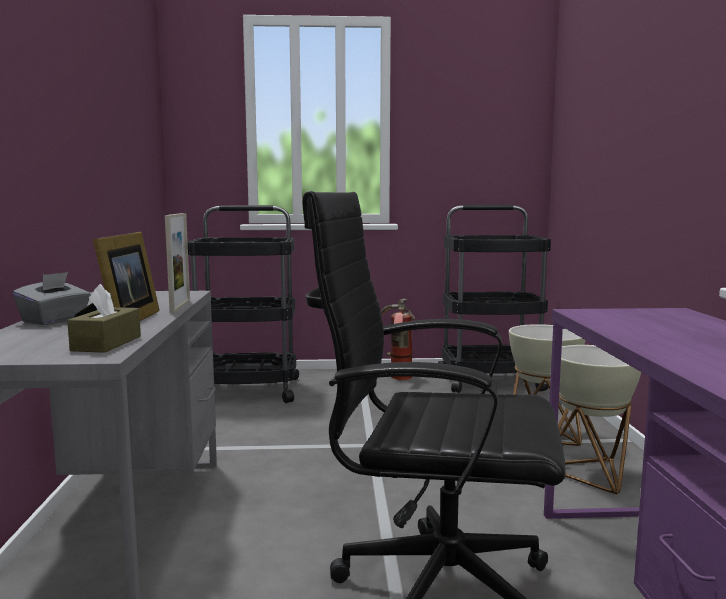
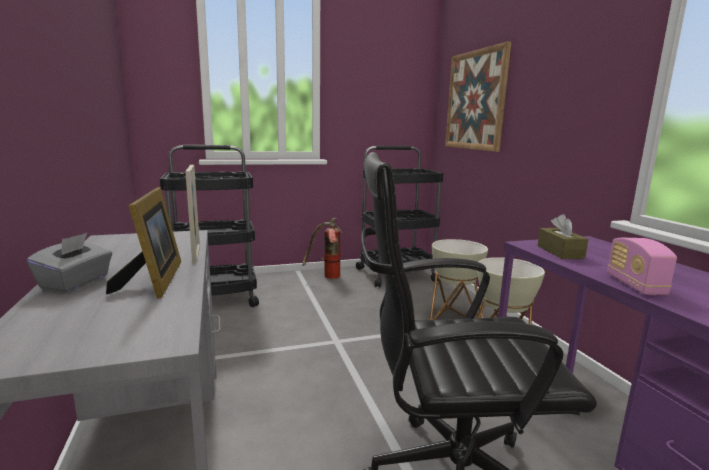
camera: 15 degrees left, 5 degrees up
(107, 343) = (160, 319): brown tissue box -> brown tissue box (560, 252)
(590, 139) = (475, 100): none -> picture
(658, 348) = (635, 285): none -> radio

